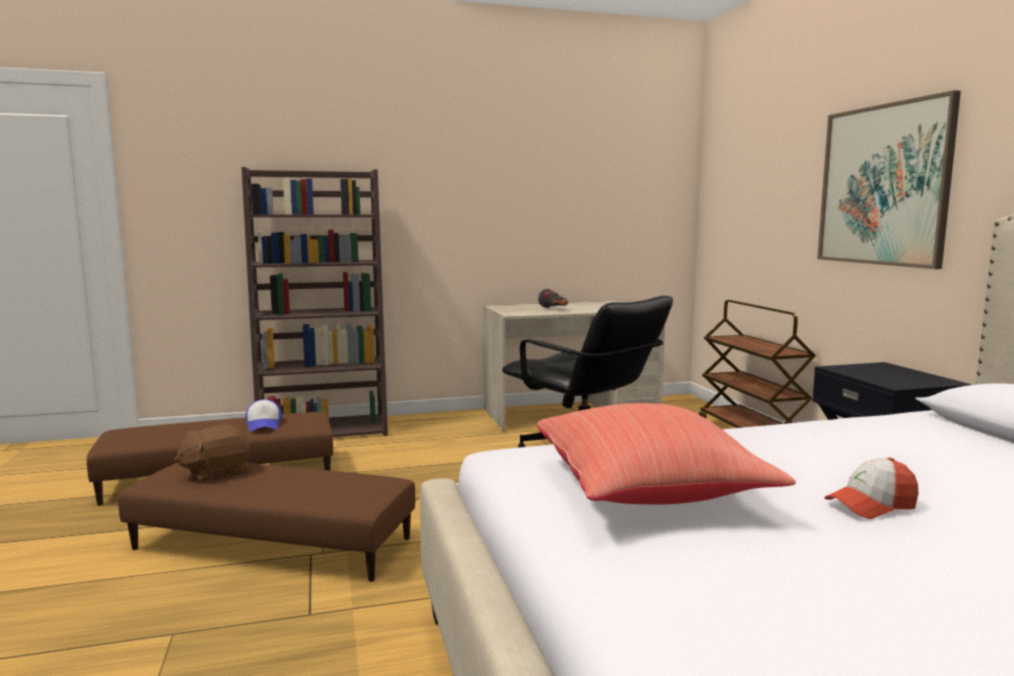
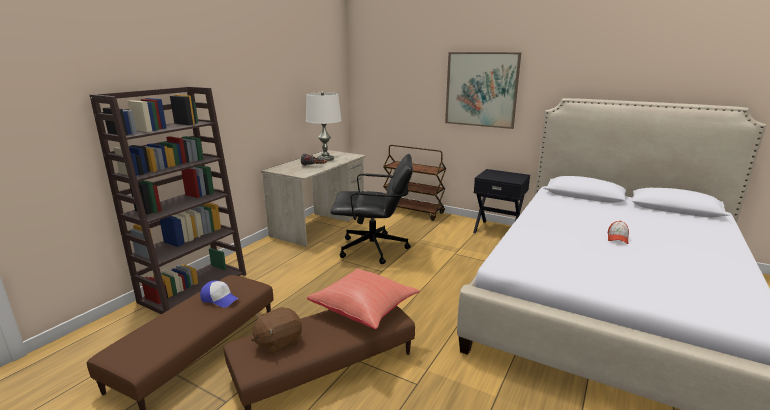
camera: 45 degrees left, 10 degrees up
(215, 473) = (278, 342): brown plush toy -> brown plush toy turned 45 degrees clockwise
(594, 306) = (325, 159): none -> white table lamp
(649, 491) = (573, 258): red pillow -> red pillow (364, 309)

